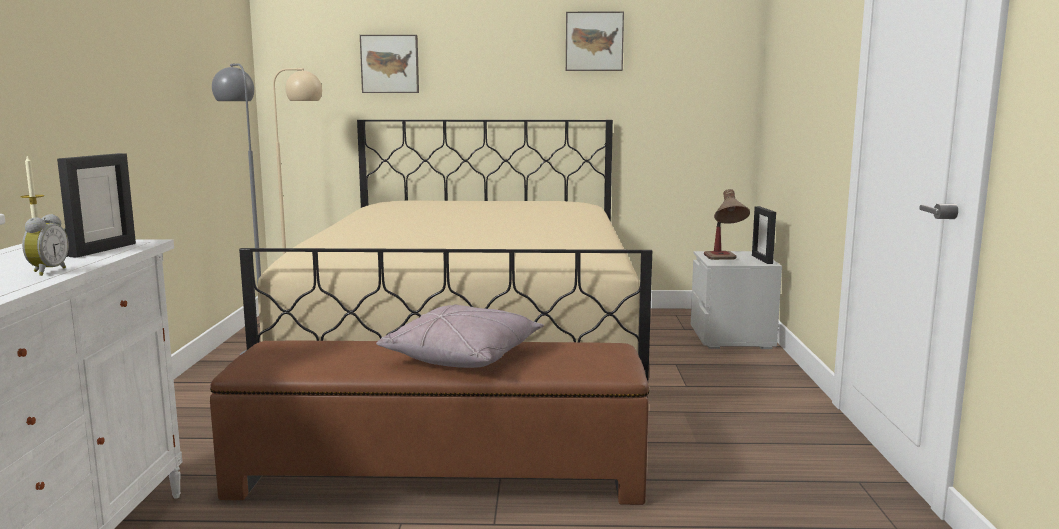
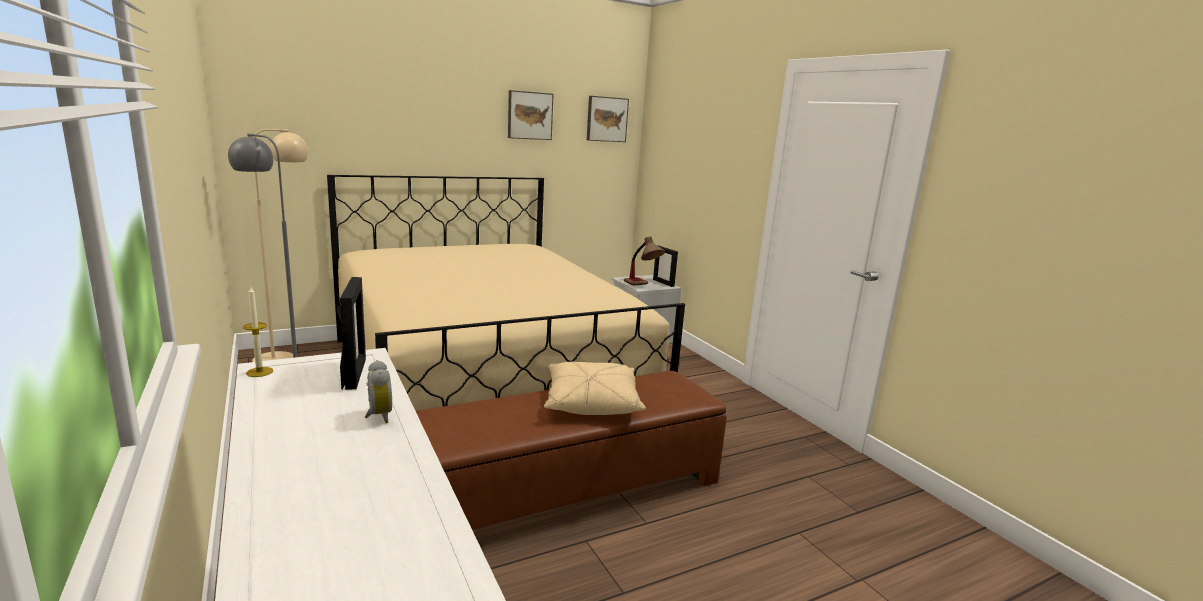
camera: 30 degrees left, 5 degrees up
(390, 64) = (356, 124): picture -> picture (606, 119)
(463, 357) = (591, 402): purple pillow -> beige pillow

